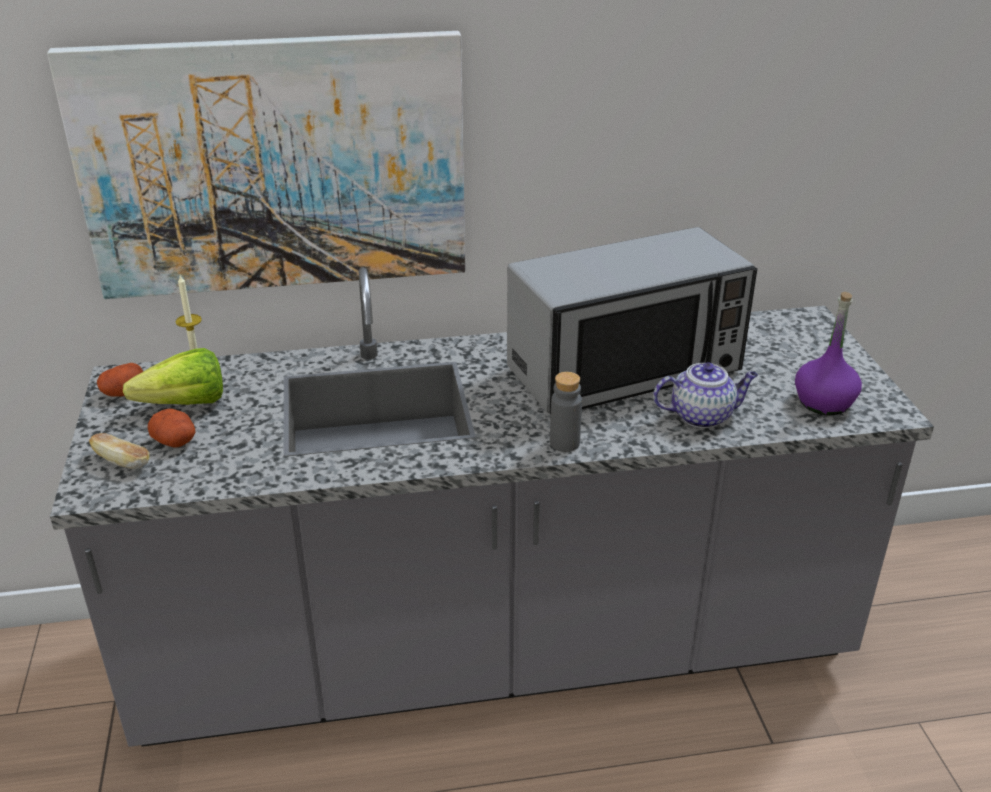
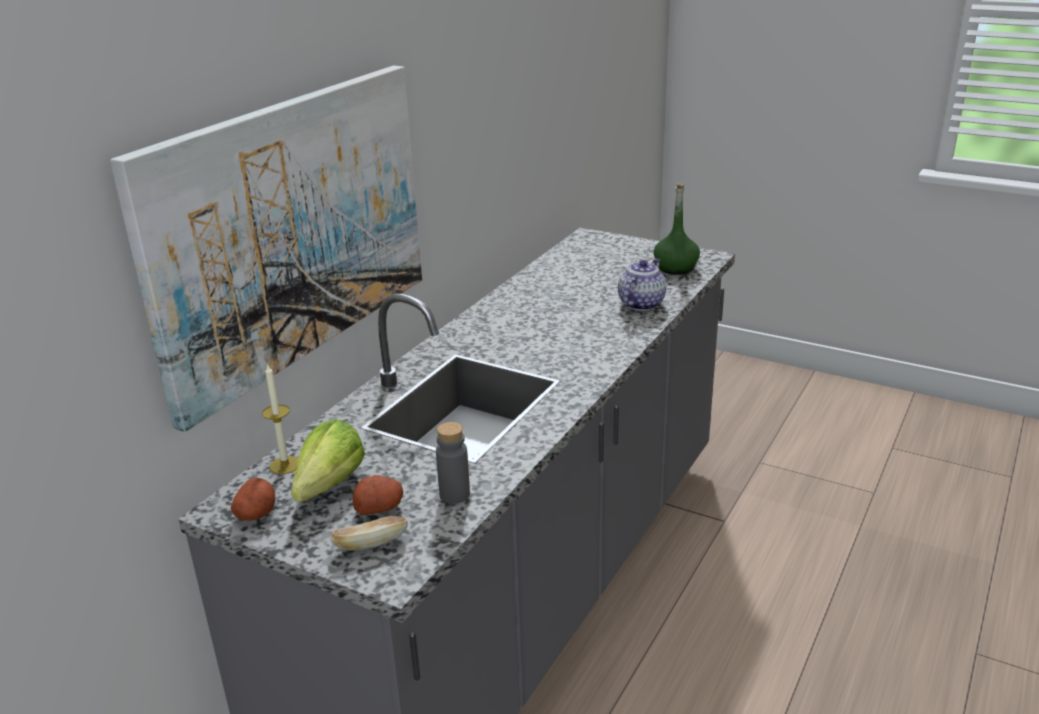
camera: 50 degrees left, 5 degrees down
(564, 443) = (610, 354): grey bottle -> grey bottle (454, 494)
(625, 370) = (558, 305): microwave -> none
(824, 402) = (676, 268): purple bottle -> green bottle

